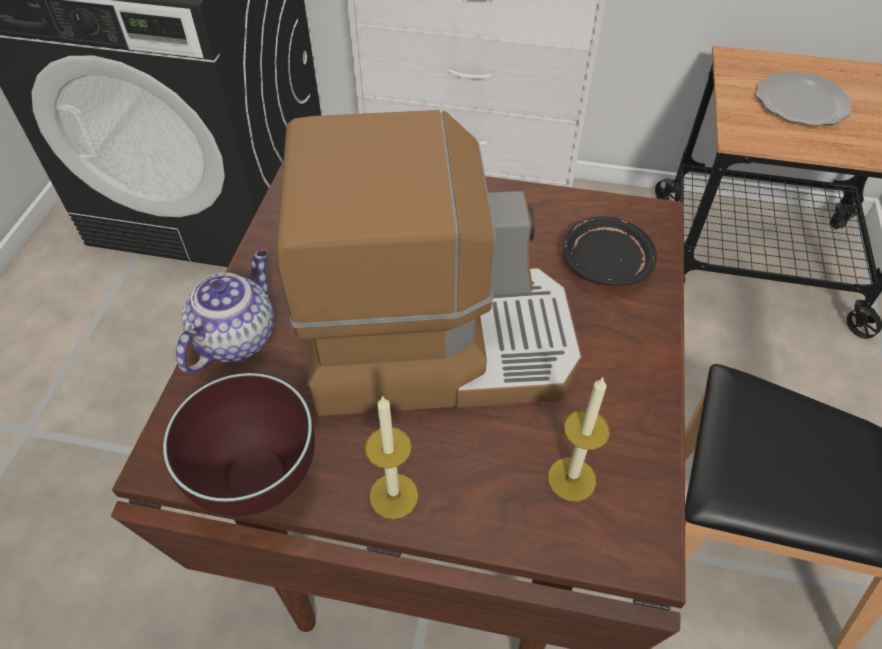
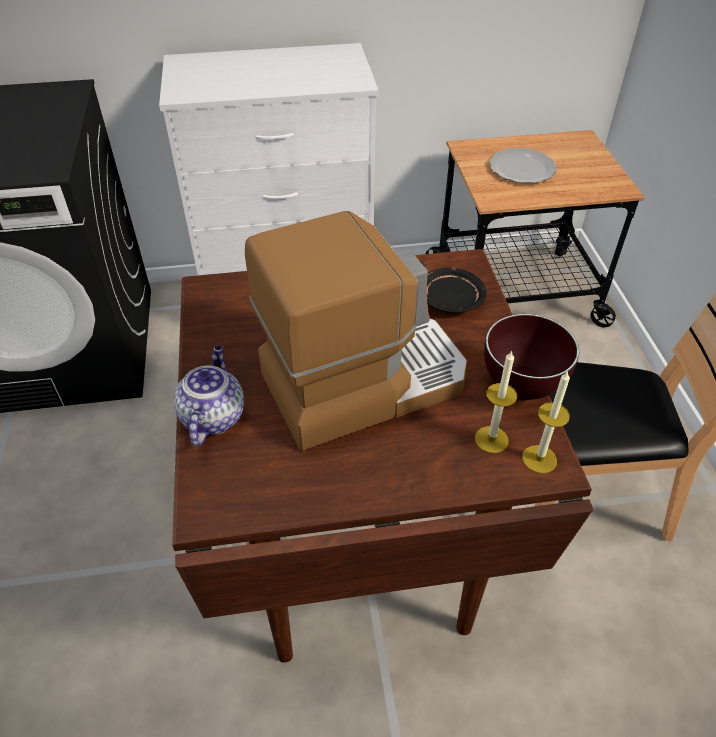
camera: 20 degrees left, 5 degrees down
(259, 485) = (282, 507): brown bowl -> brown bowl (522, 391)
(393, 496) = (380, 485): candle -> candle (539, 459)

